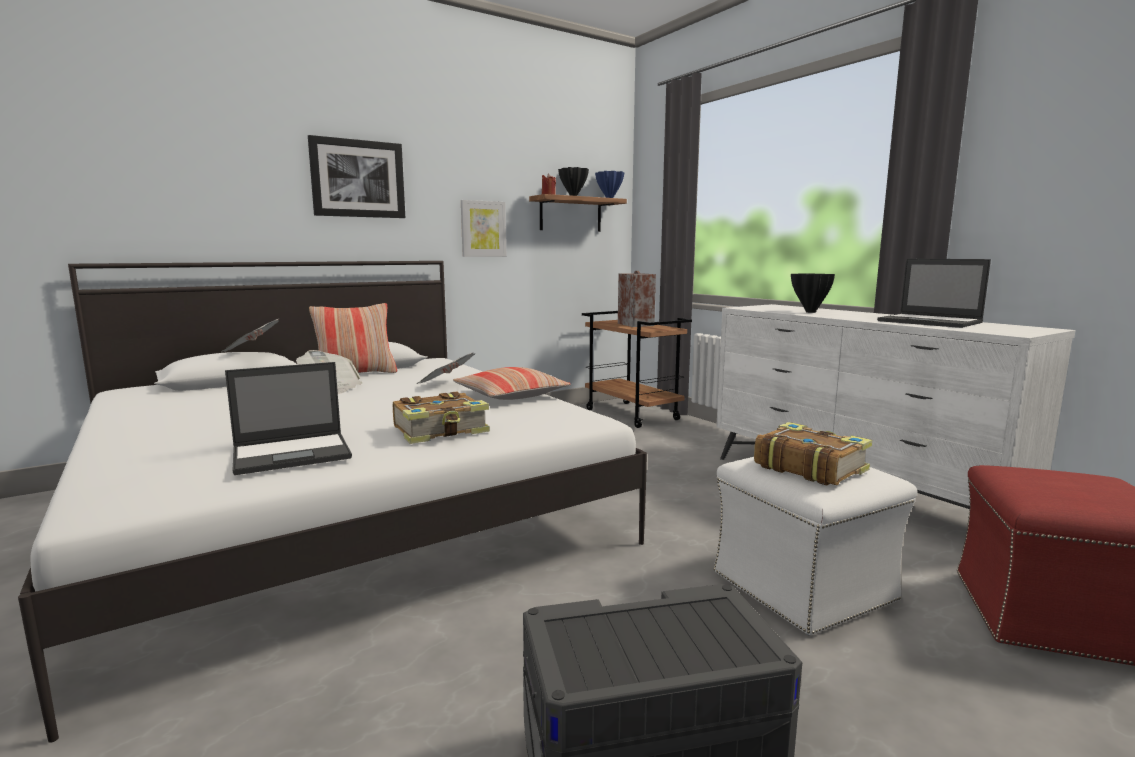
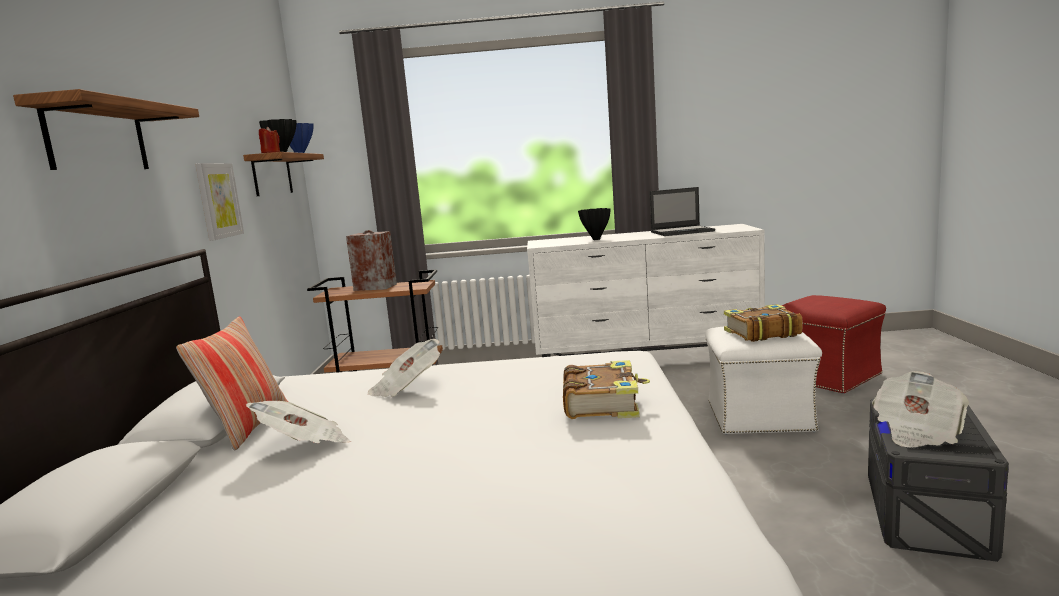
camera: 55 degrees left, 0 degrees up
(251, 351) = (110, 451): newspaper -> newspaper (917, 431)
(293, 453) = (628, 467): laptop -> none
(358, 179) = (97, 137): picture -> shelf
(511, 395) = (502, 369): pillow -> none

